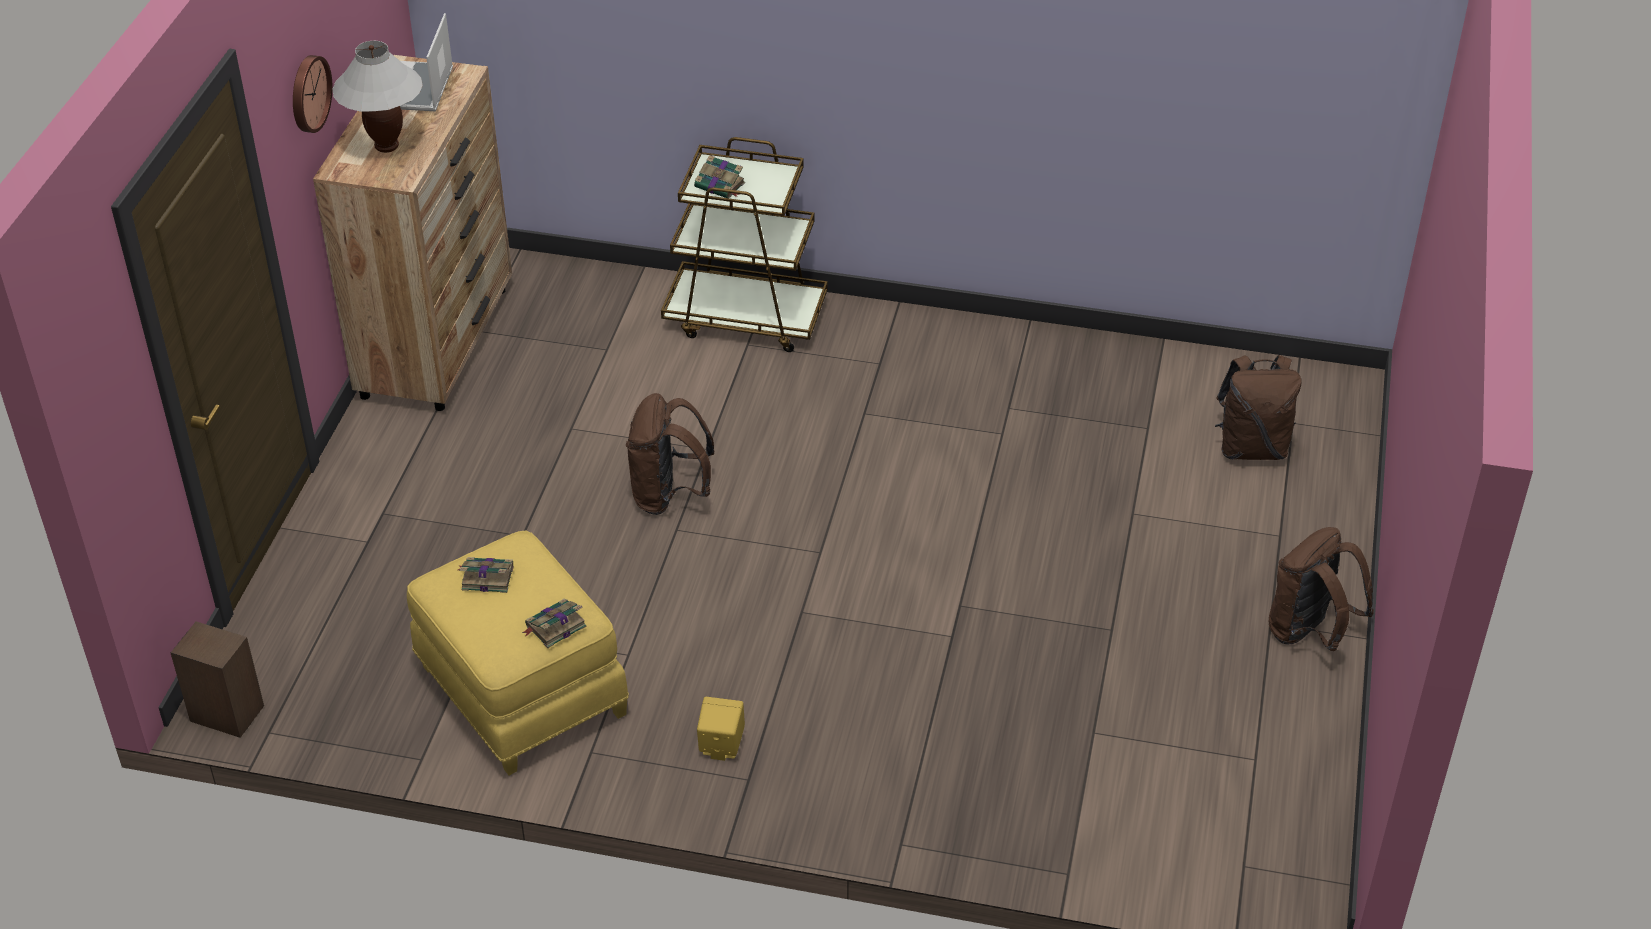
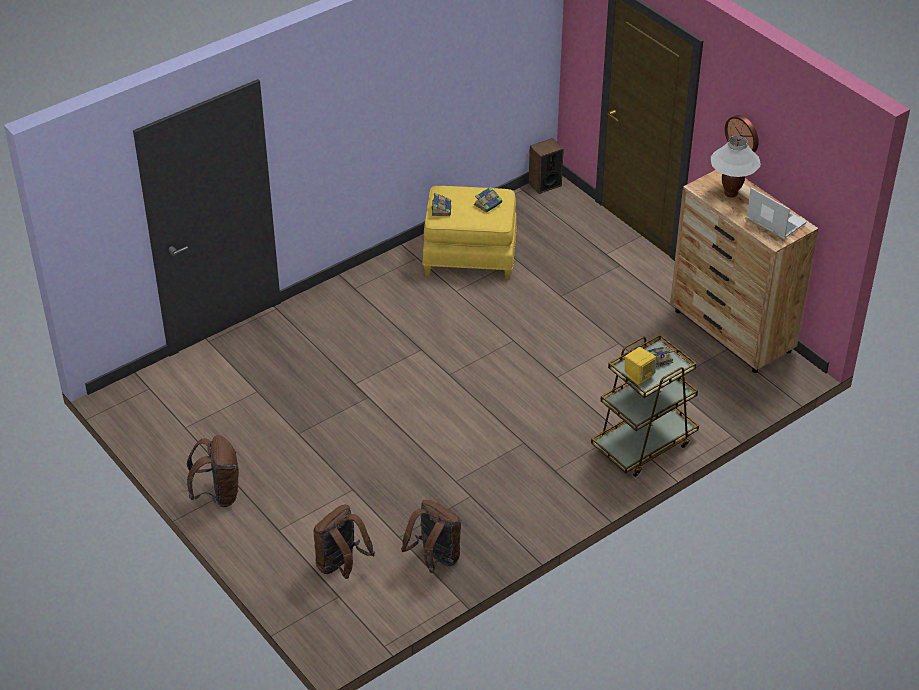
camera: 130 degrees right, 0 degrees up
(669, 495) = (538, 349): brown backpack -> brown backpack (435, 559)
(721, 746) = (379, 290): yellow speaker -> yellow speaker (638, 376)

